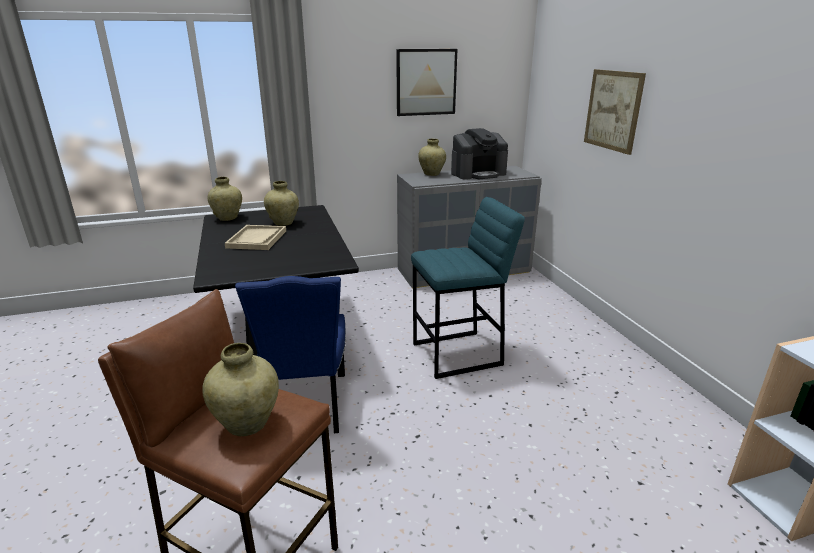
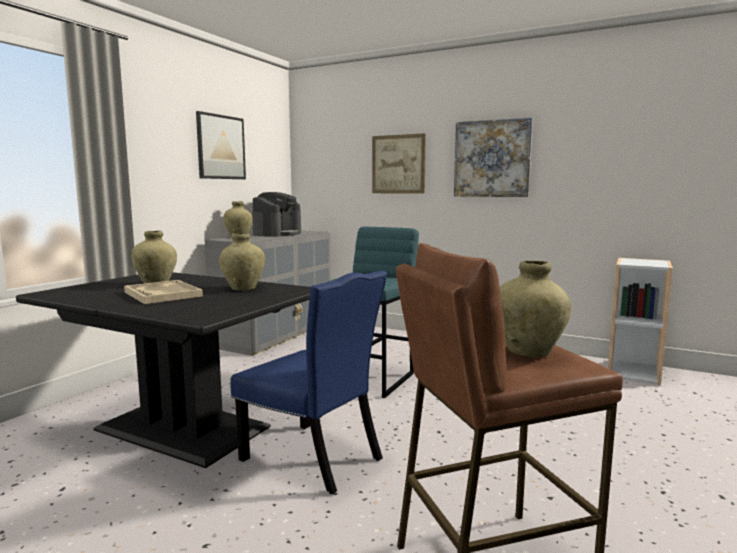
camera: 45 degrees left, 15 degrees down
(228, 218) = (65, 291): beige vase -> beige vase (243, 288)
(712, 123) = (492, 159): none -> picture

